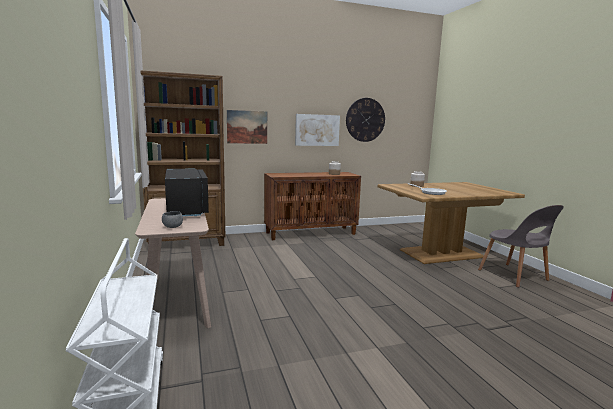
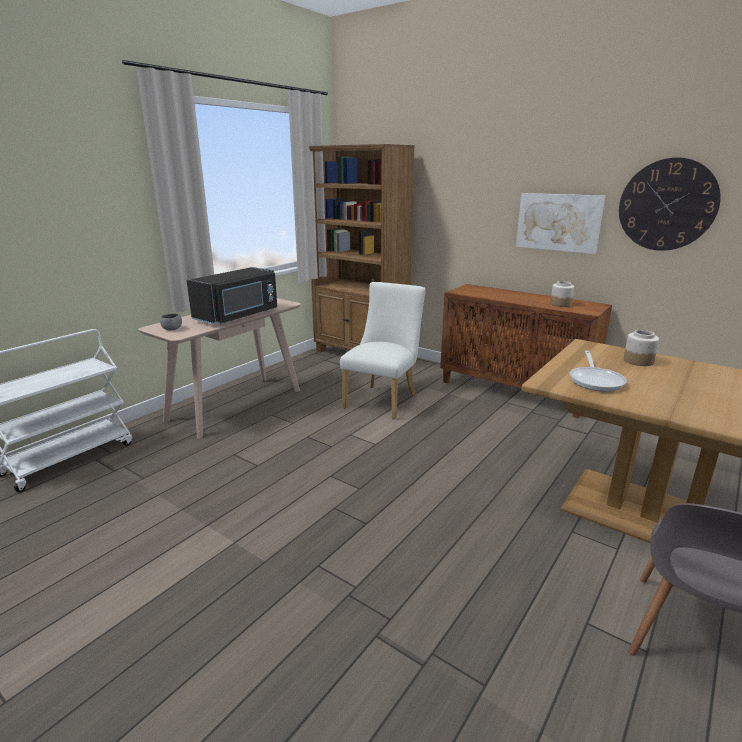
camera: 55 degrees right, 10 degrees up
(247, 127) = (449, 213): picture -> none
(265, 258) = (383, 399): none -> white chair

